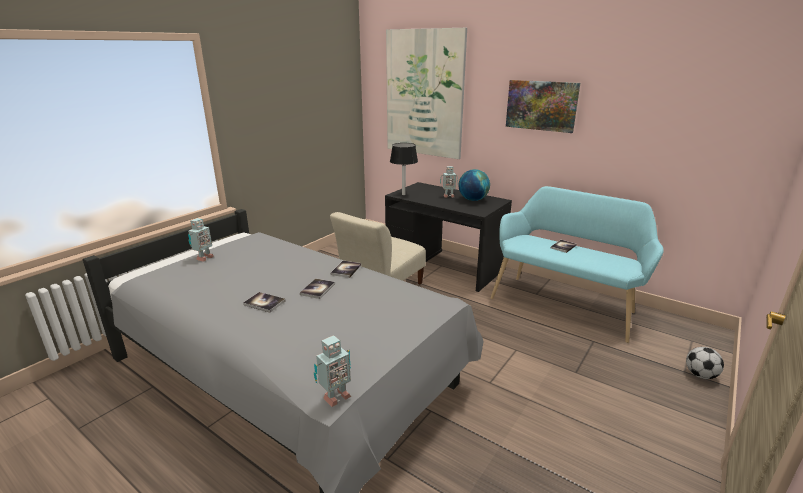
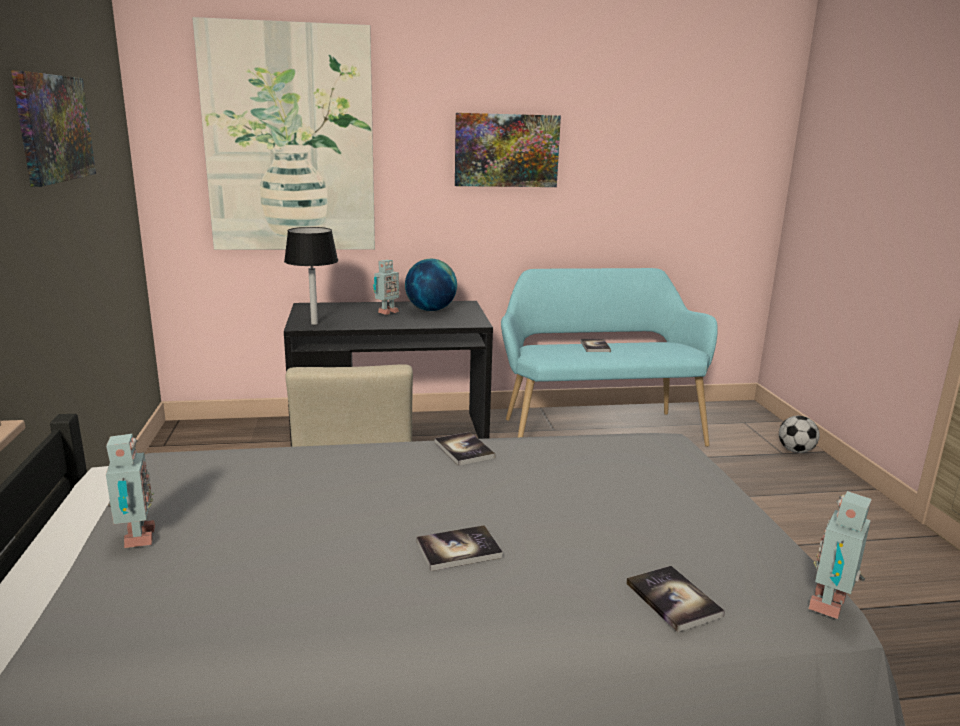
camera: 45 degrees left, 5 degrees down
(290, 90) = (53, 128): none -> picture
(317, 289) = (490, 492): book -> book (673, 599)
(335, 397) = (831, 605): toy robot -> toy robot turned 150 degrees counterclockwise

